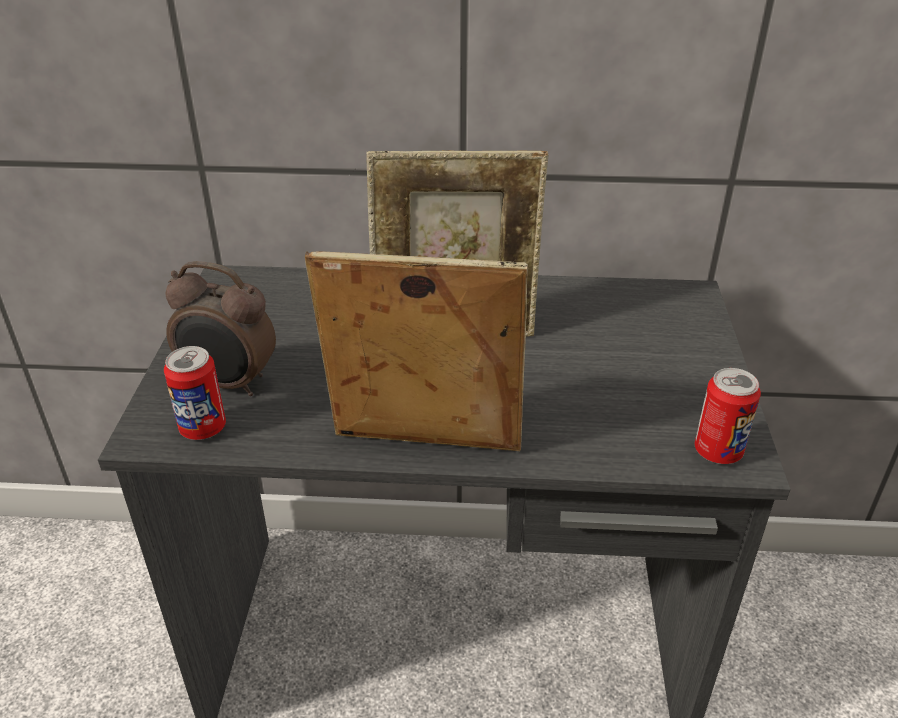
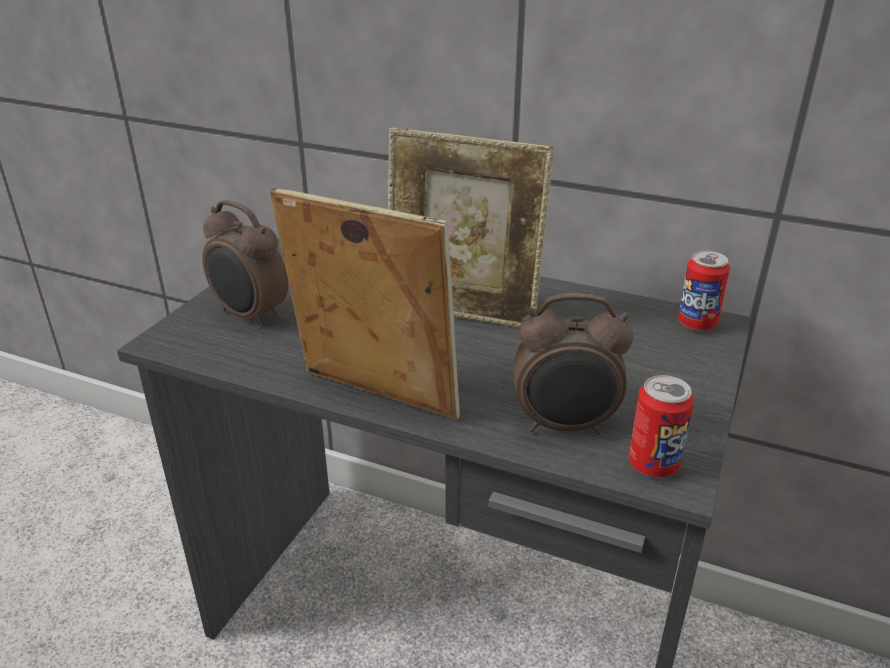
camera: 20 degrees right, 5 degrees down
(203, 428) = (207, 344): can -> can (697, 324)
(621, 432) = (565, 426): none -> alarm clock

